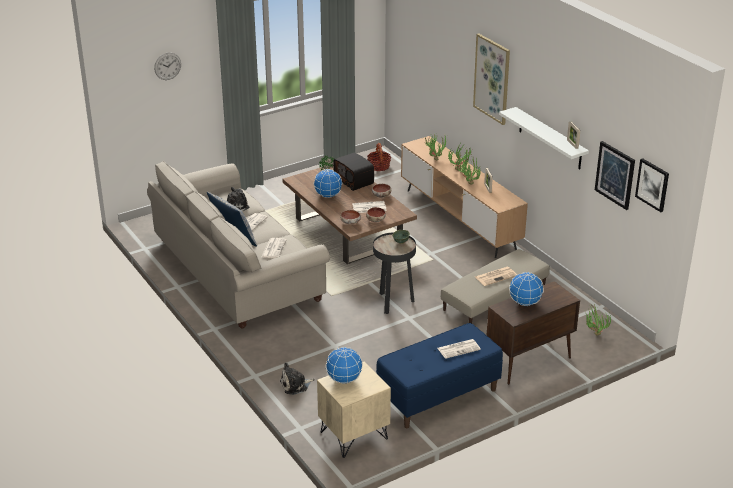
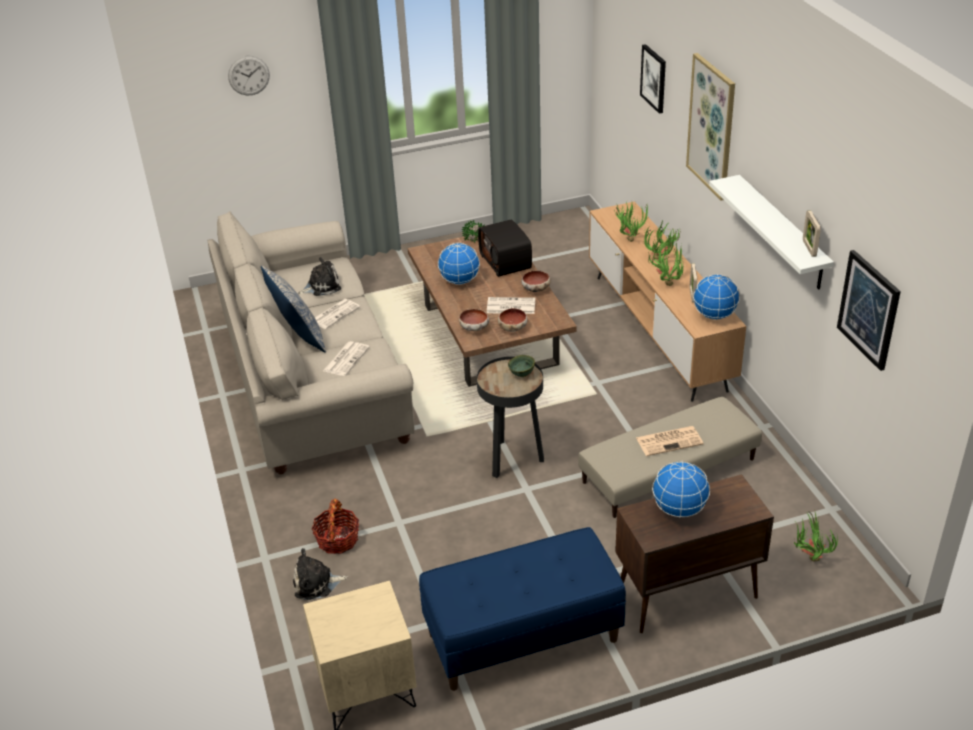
camera: 15 degrees right, 5 degrees up
(344, 380) = (344, 611): globe -> globe (714, 316)
(379, 166) = (570, 237): basket -> basket (337, 540)
(459, 349) = (554, 574): newspaper -> none
(652, 184) = (924, 338): picture -> picture (654, 78)

